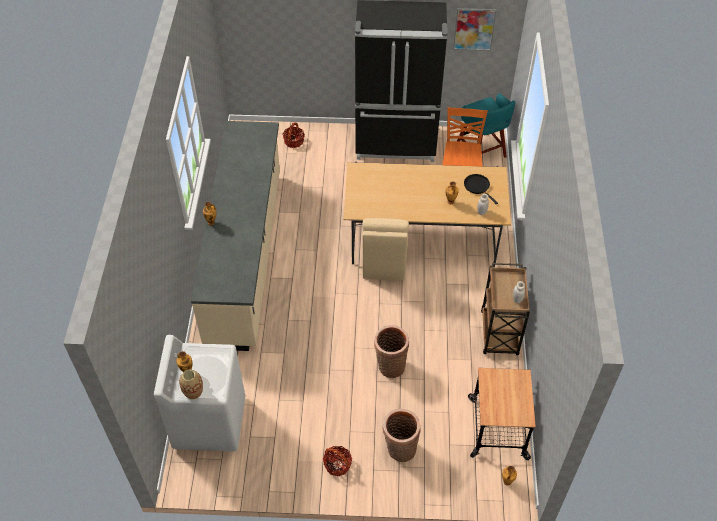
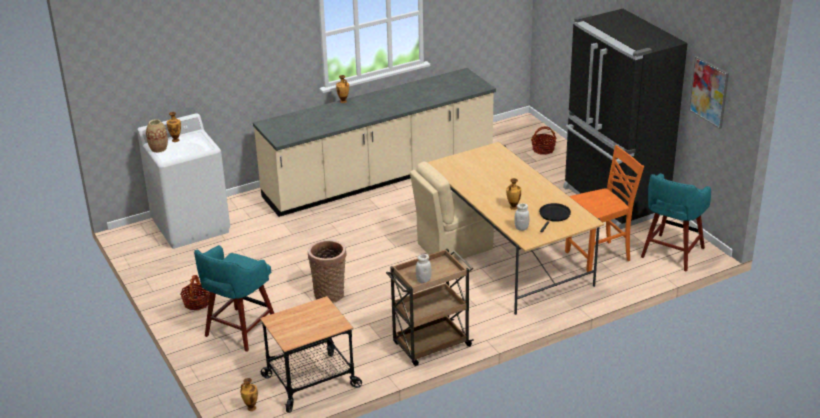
camera: 60 degrees right, 20 degrees down
(399, 449) = (239, 330): basket -> turquoise stool

